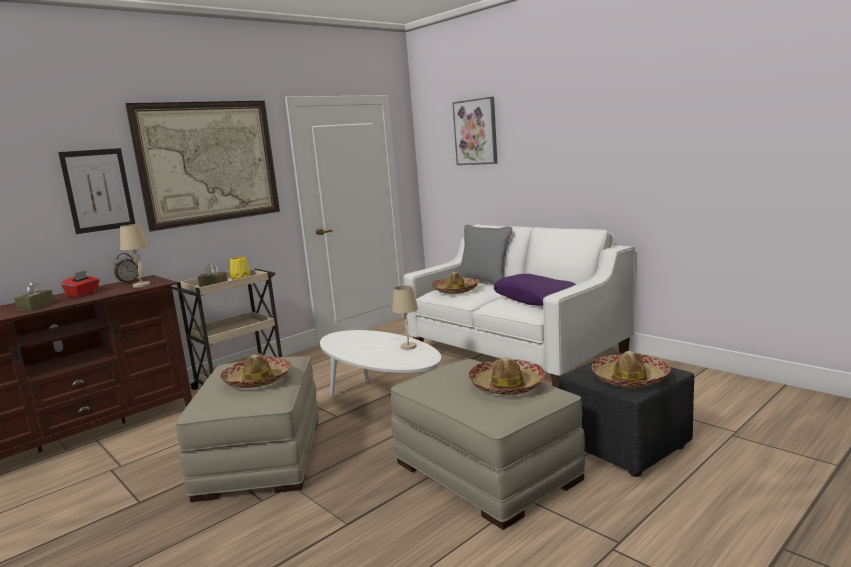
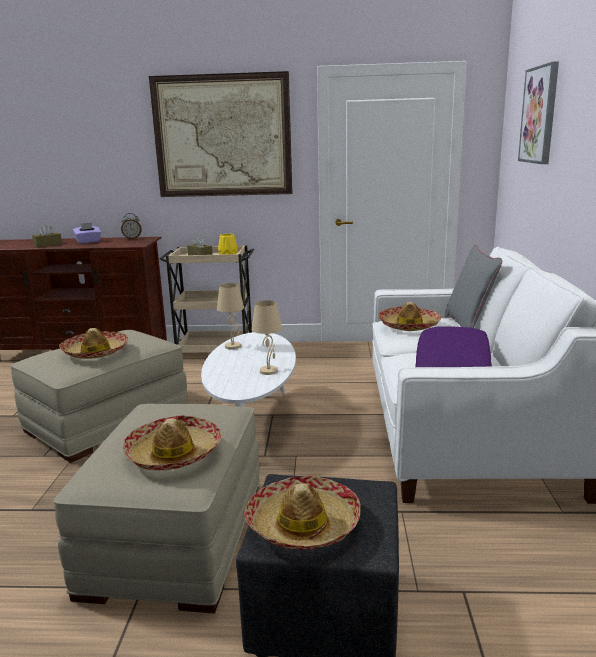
camera: 45 degrees right, 5 degrees up
(83, 294) = (88, 242): red tissue box -> purple tissue box
(98, 190) = (122, 155): picture -> none
(141, 285) = (124, 243): beige table lamp -> beige table lamp (233, 346)

